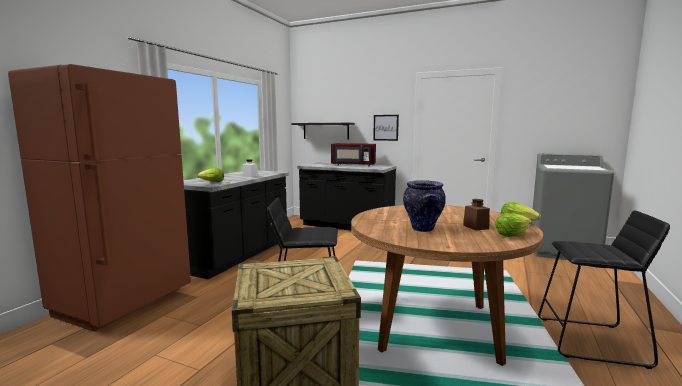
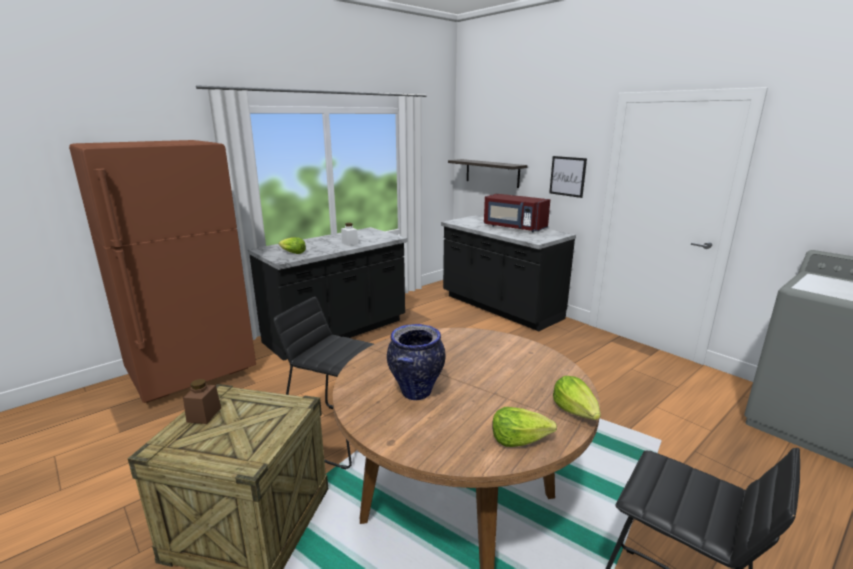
camera: 25 degrees right, 10 degrees up
(475, 227) = (495, 406): brown jar -> brown jar (204, 415)

